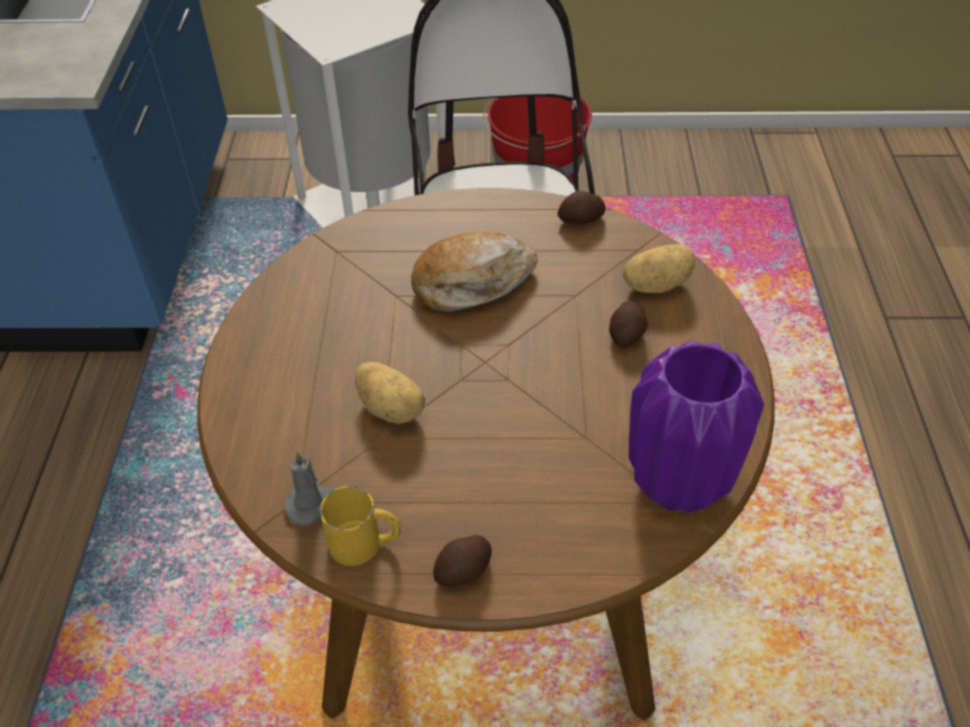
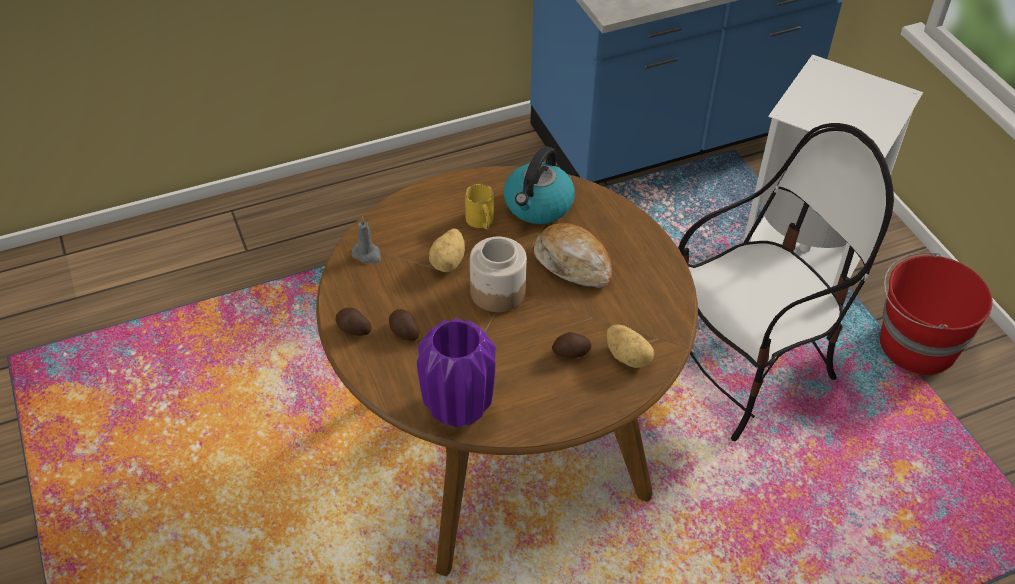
camera: 65 degrees right, 0 degrees up
(346, 282) = (538, 206): none -> kettle
(365, 543) = (352, 284): yellow mug -> yellow mug (481, 222)
(480, 373) = (497, 291): none -> jar
(581, 220) = (671, 300): potato -> potato (403, 332)

